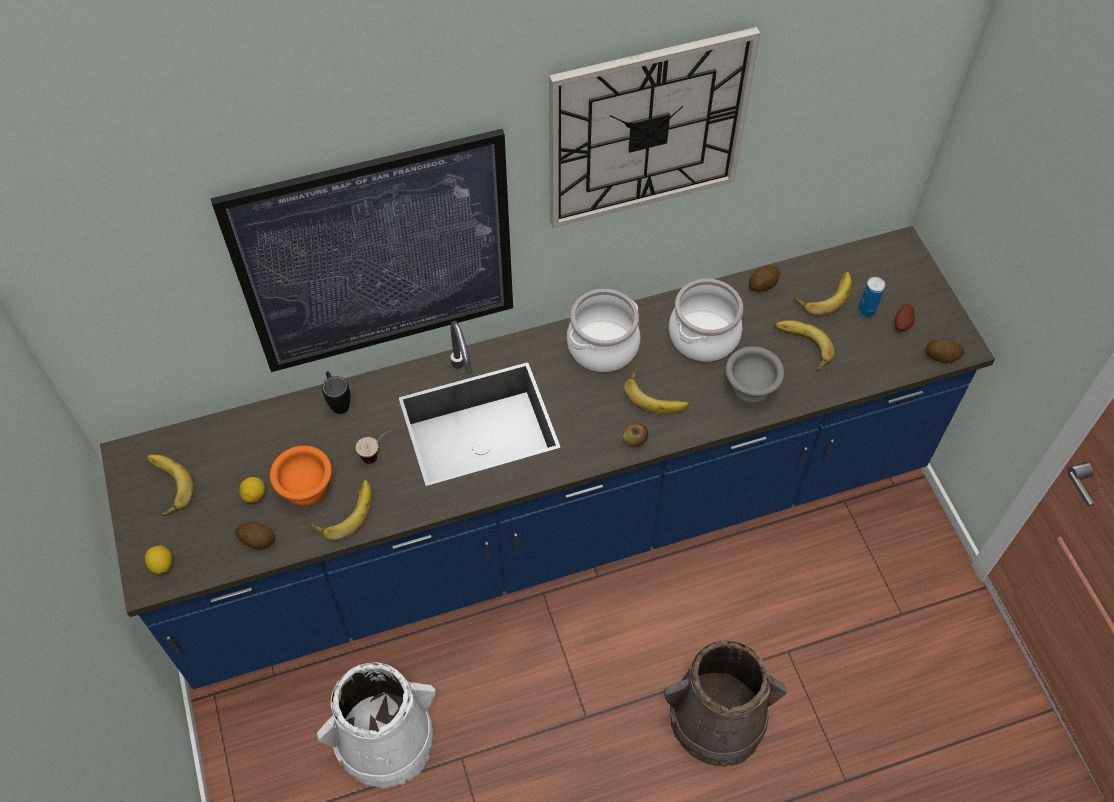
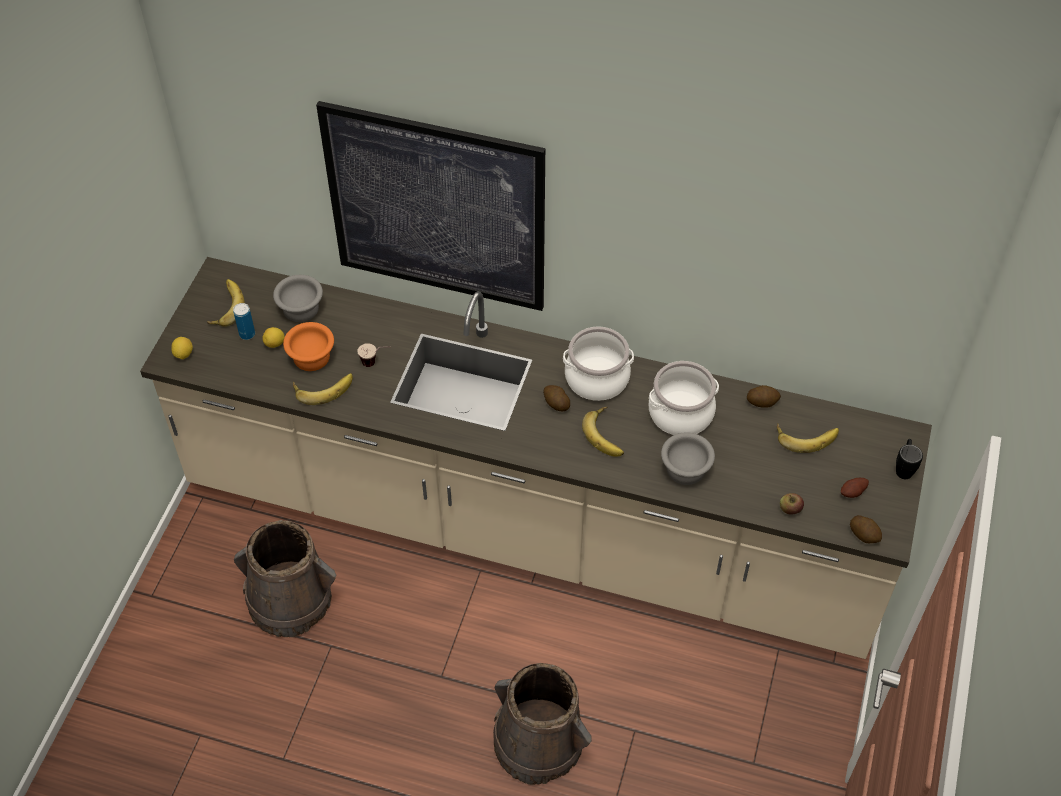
camera: 35 degrees right, 5 degrees down
(254, 442) = (302, 310): none -> grey bowl
(257, 540) = (253, 373): potato -> potato (556, 403)
(338, 401) = (378, 313): black mug -> black mug (904, 468)
(385, 738) = (290, 599): white bucket -> brown bucket
(557, 525) = (530, 528): blue counter -> beige counter
(634, 441) = (562, 457): apple -> apple (790, 509)
(647, 129) = (670, 206): wall clock -> none
(801, 347) = (752, 463): banana -> none
(866, 310) = (831, 466): can -> can (247, 334)

